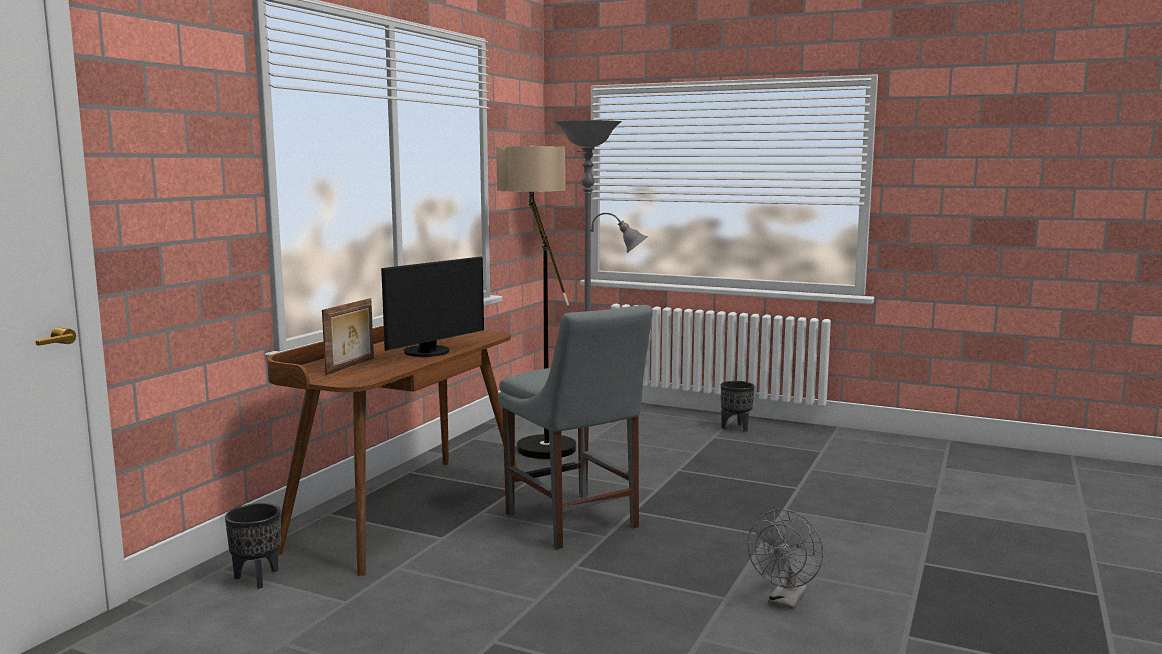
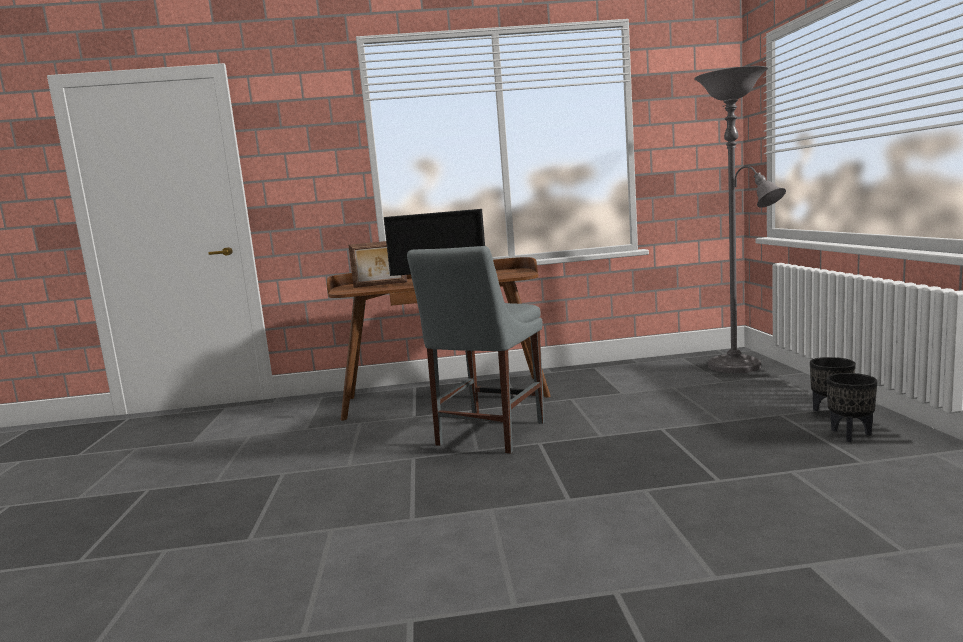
camera: 60 degrees right, 0 degrees up
(258, 578) = (317, 406): black planter -> black planter (851, 435)
(539, 442) = (626, 380): floor lamp -> none
(786, 601) = (430, 543): grey fan -> none

